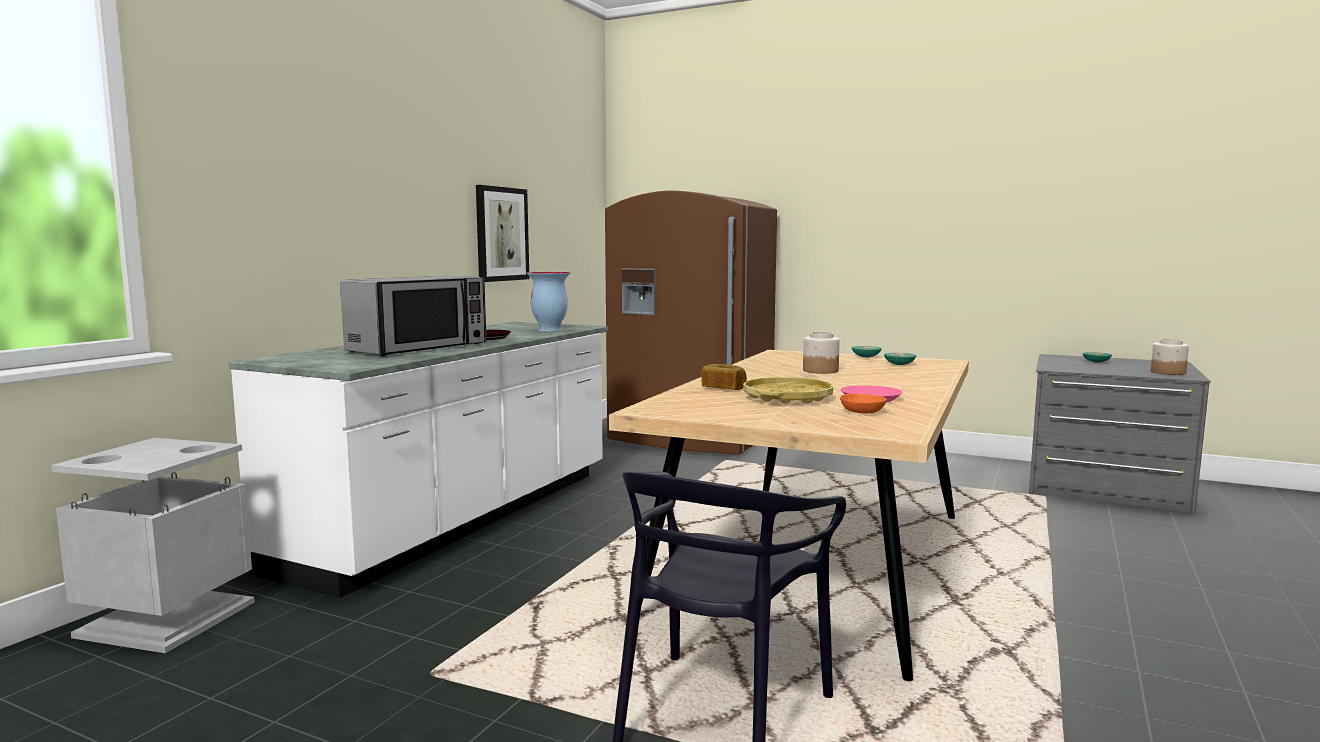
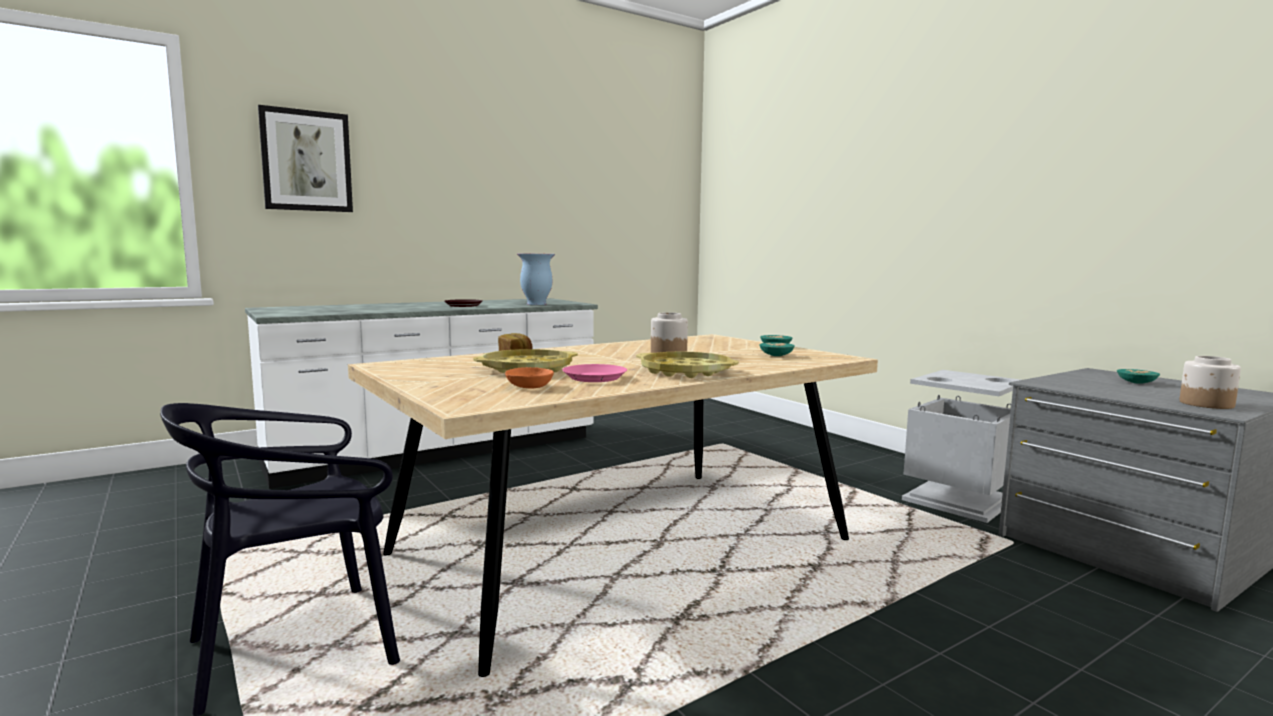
camera: 30 degrees right, 0 degrees up
(165, 619) = (172, 479): grey trash can -> grey trash can (957, 500)
(419, 347) = (384, 308): microwave -> none
(501, 234) = (557, 224): picture -> picture (306, 161)
(689, 439) = (726, 421): brown fridge -> none
(905, 385) = (685, 372): none -> yellow tray

